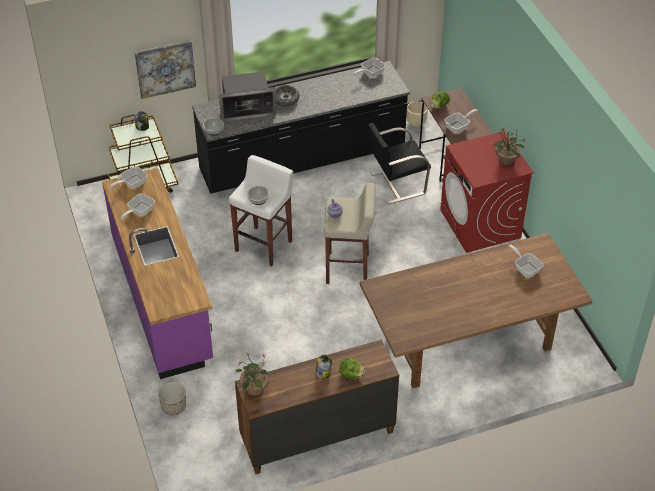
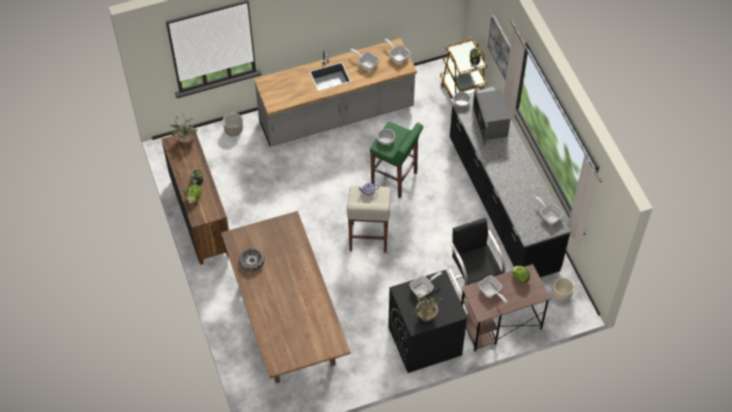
camera: 90 degrees right, 10 degrees up
(163, 299) = (336, 116): purple counter -> grey counter
(264, 245) = (395, 179): white stool -> green stool
(286, 99) = (506, 151): bowl -> bowl (252, 261)
(480, 224) = (424, 341): red washing machine -> black washing machine
(525, 268) = (308, 329): frying pan -> frying pan (424, 289)

